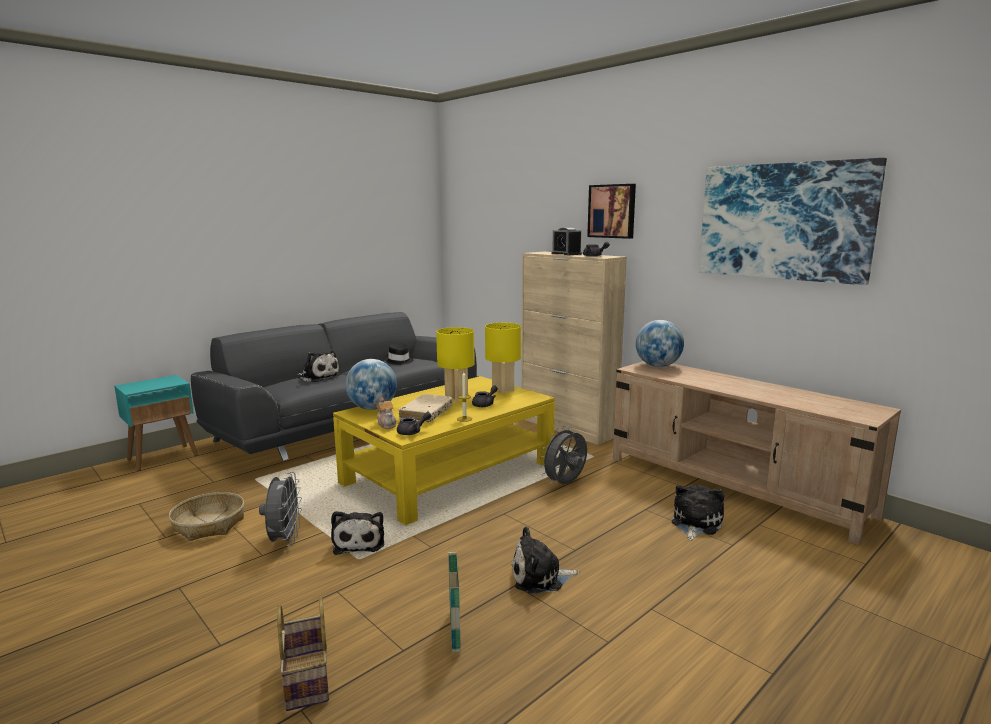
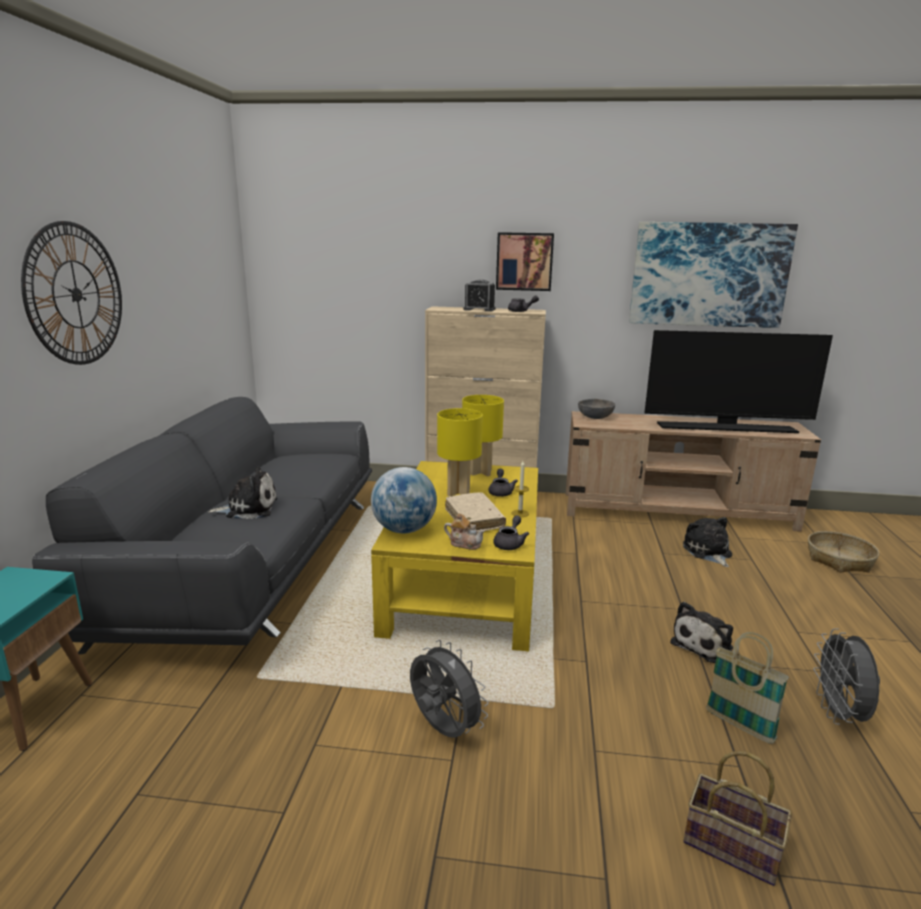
camera: 40 degrees left, 5 degrees up
(209, 525) = (313, 763): basket -> basket (839, 560)
(257, 228) = (76, 294): none -> wall clock
(359, 542) = (519, 690): plush toy -> none
(399, 360) = (302, 462): black hat -> none
(565, 484) = (575, 553): grey fan -> grey fan (839, 714)
(658, 366) = (595, 417): globe -> grey bowl
(777, 396) = (726, 428): none -> television

